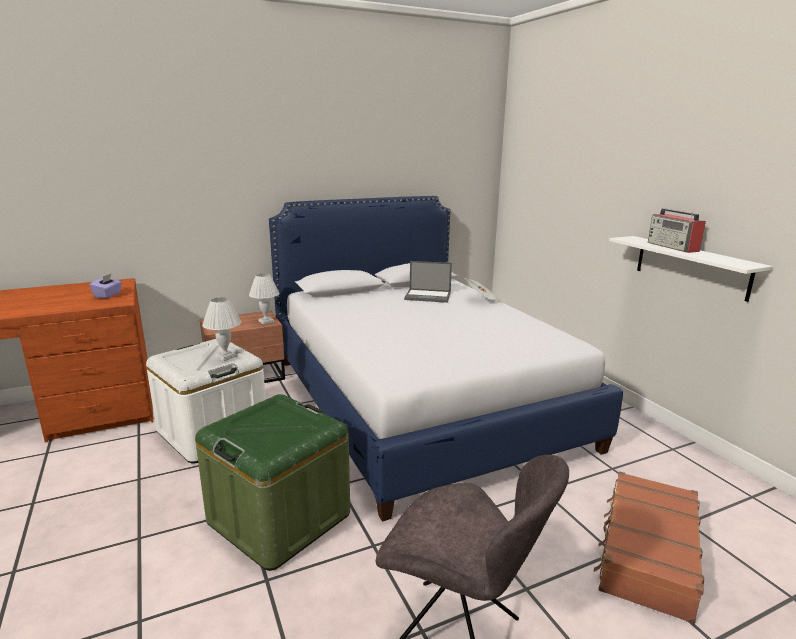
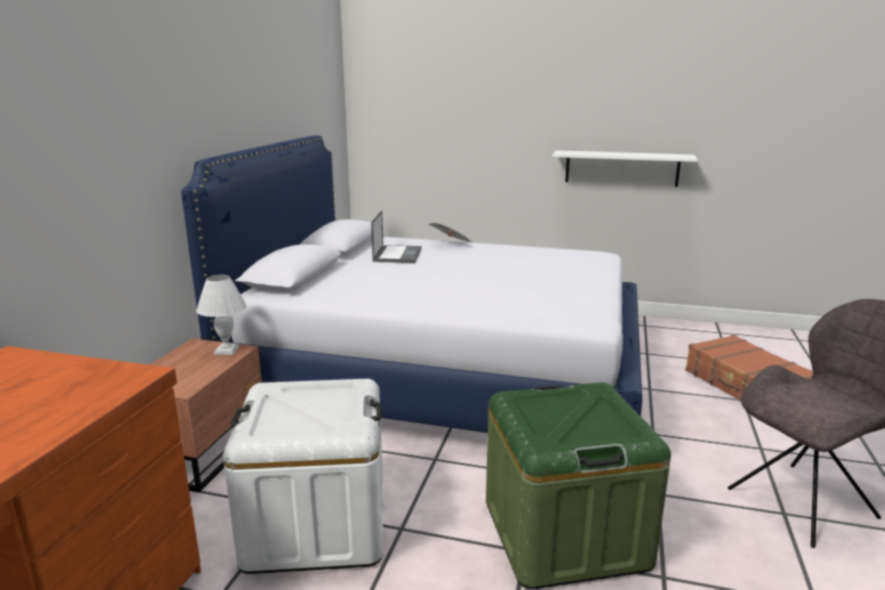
camera: 50 degrees left, 0 degrees up
(108, 295) = (68, 378): purple tissue box -> none
(225, 357) = (331, 396): white table lamp -> none
(428, 296) = (397, 254): laptop -> laptop turned 45 degrees counterclockwise
(673, 247) = (611, 153): radio -> none

